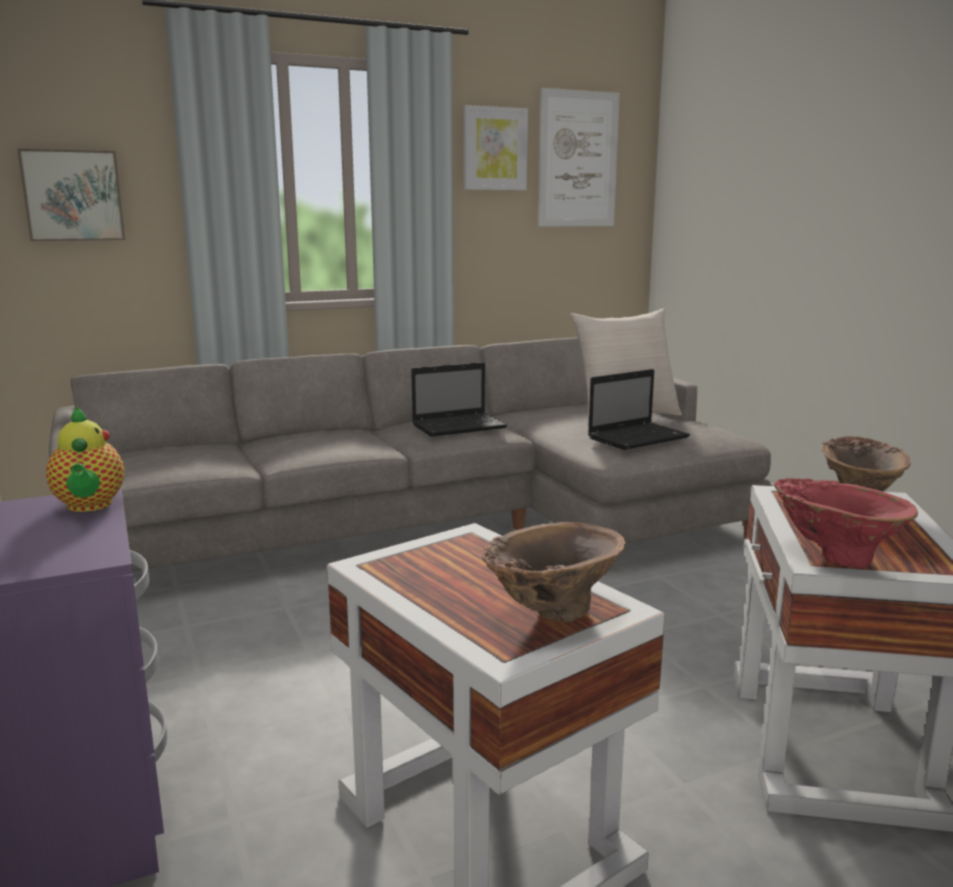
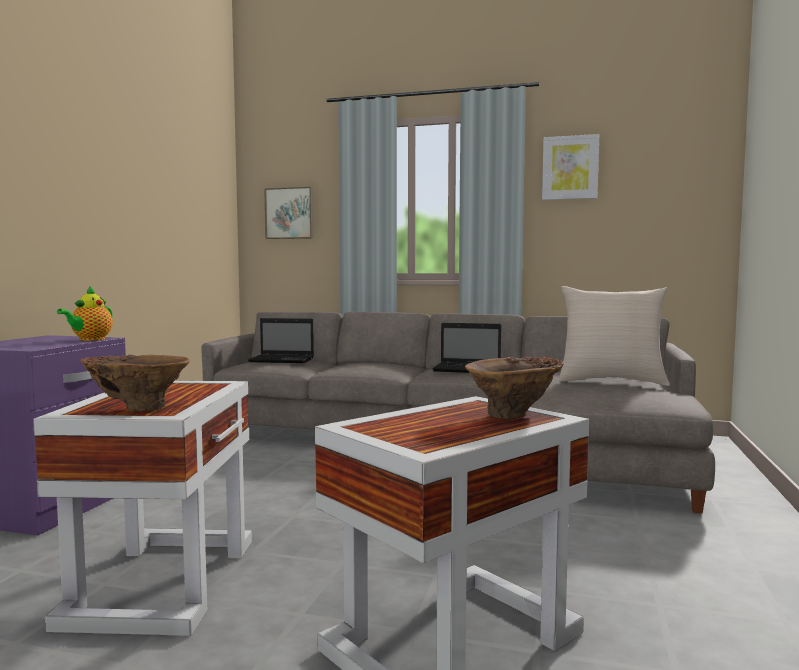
camera: 40 degrees right, 10 degrees down
(578, 159) = (652, 171): picture -> none
(639, 437) = (580, 390): laptop -> laptop (283, 360)
(835, 556) = (374, 426): red vase -> none

